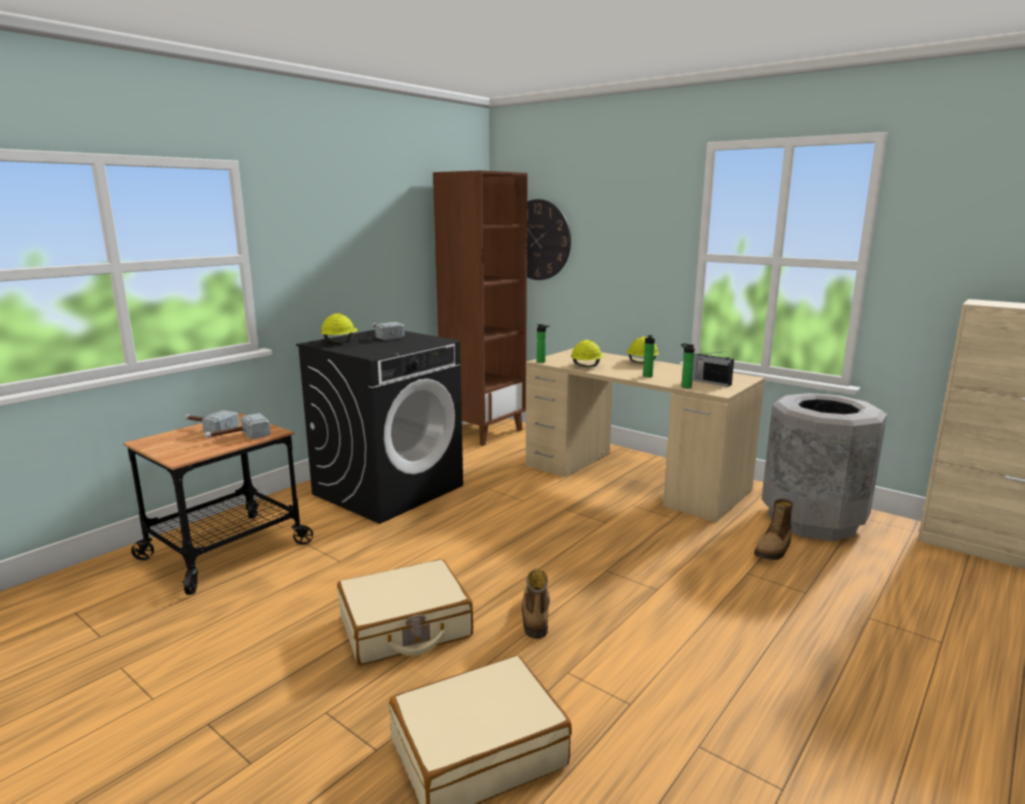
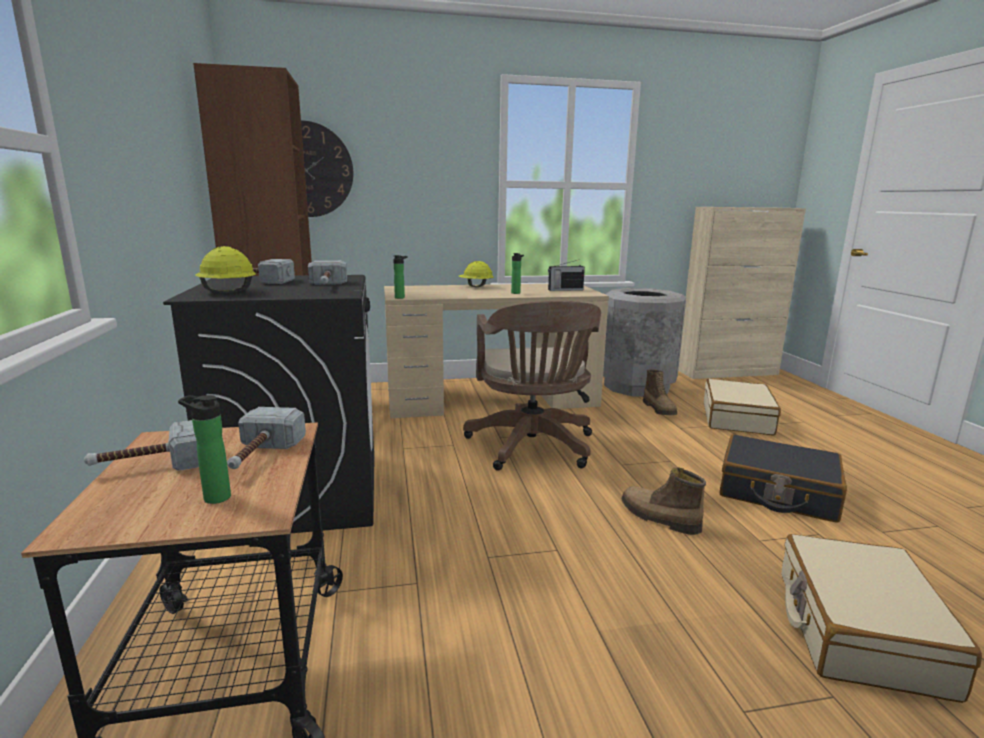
camera: 50 degrees left, 0 degrees up
(396, 346) = (327, 286): none -> hammer
(405, 627) = (614, 592): beige suitcase -> beige suitcase (737, 419)
(570, 527) = (533, 448): none -> brown office chair
(586, 366) = (448, 294): yellow hard hat -> none
(685, 386) = (562, 294): bottle -> bottle (213, 497)
(686, 662) = (777, 492): none -> black suitcase

